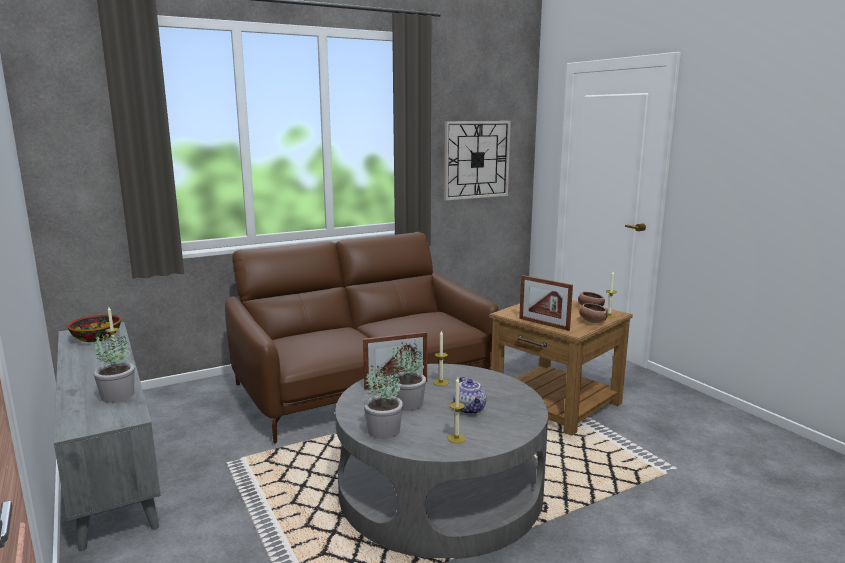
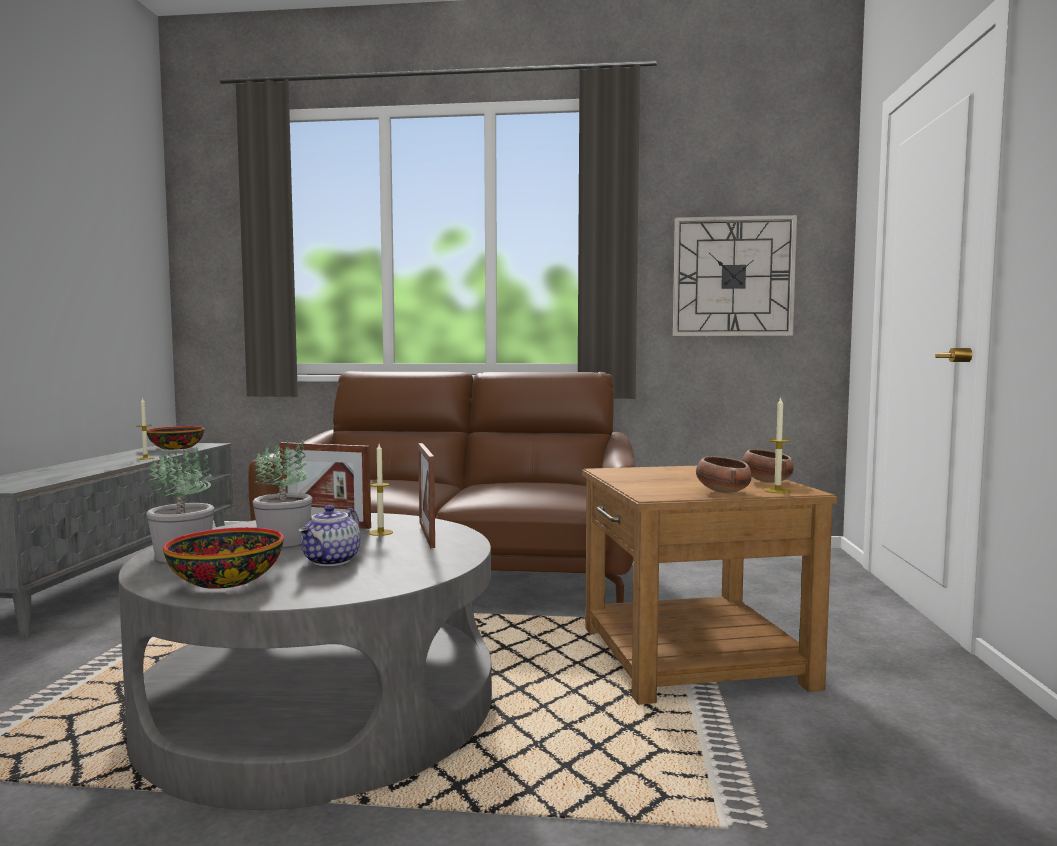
camera: 35 degrees right, 10 degrees down
(117, 395) = (57, 476): potted plant -> none
(456, 438) = (225, 581): candle -> bowl
(543, 324) = (628, 484): picture frame -> picture frame (426, 534)

